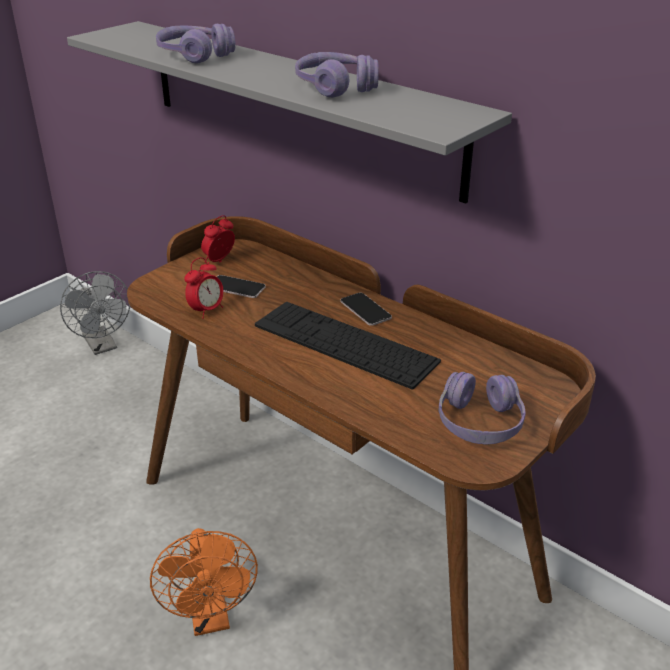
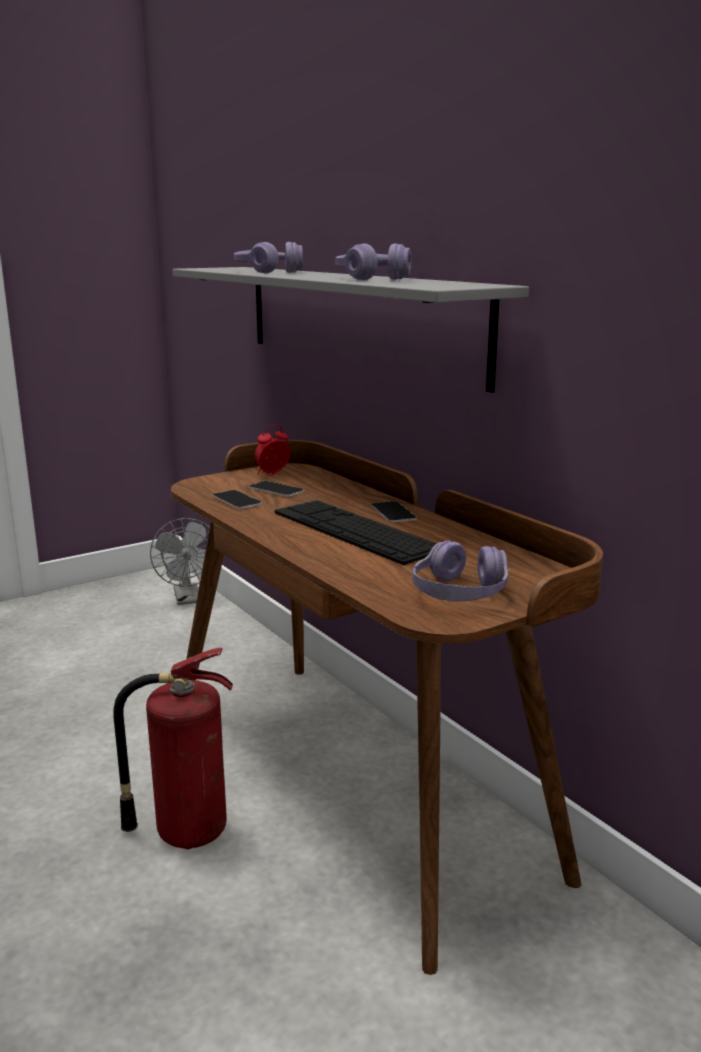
camera: 15 degrees right, 15 degrees down
(206, 310) = (236, 500): alarm clock -> phone
(211, 618) = (186, 831): orange fan -> fire extinguisher

